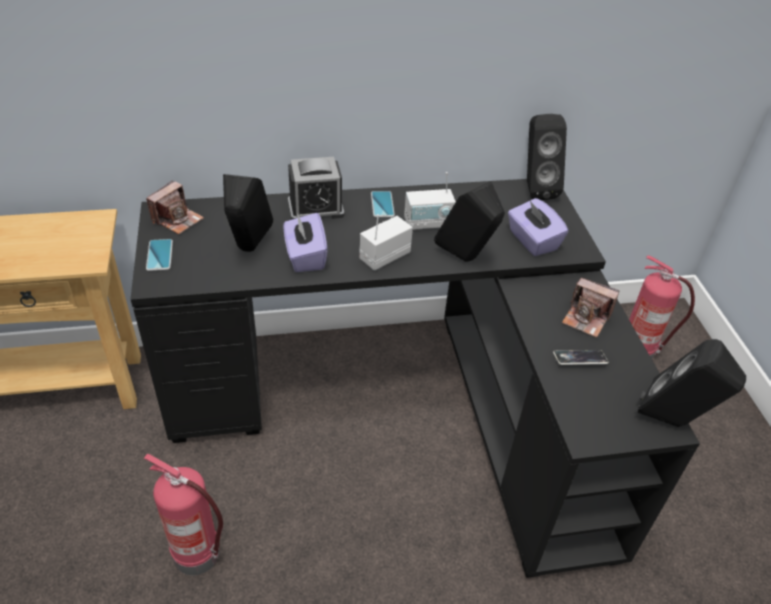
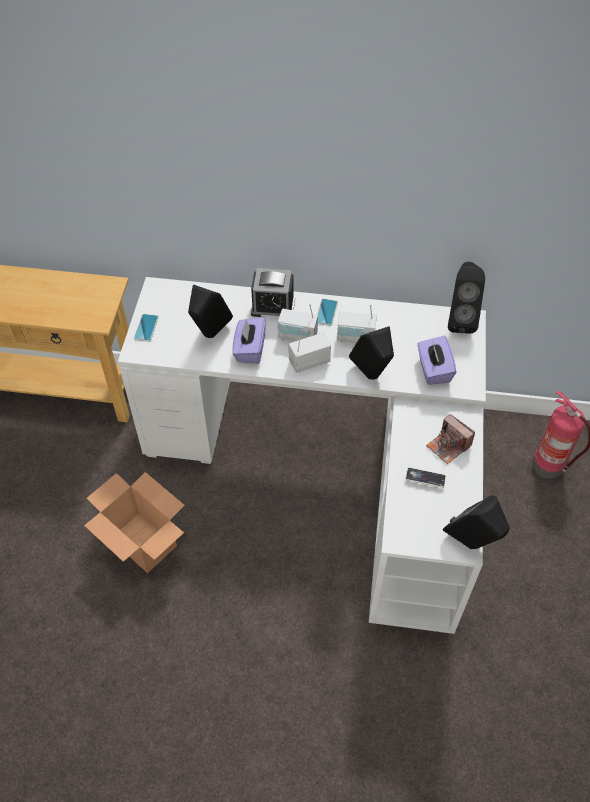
camera: 20 degrees right, 10 degrees up
(177, 219) = (167, 298): camera -> none
(199, 553) = (144, 543): fire extinguisher -> cardboard box
(358, 233) = (297, 336): none -> radio
(407, 402) = (332, 465): black desk -> white desk

